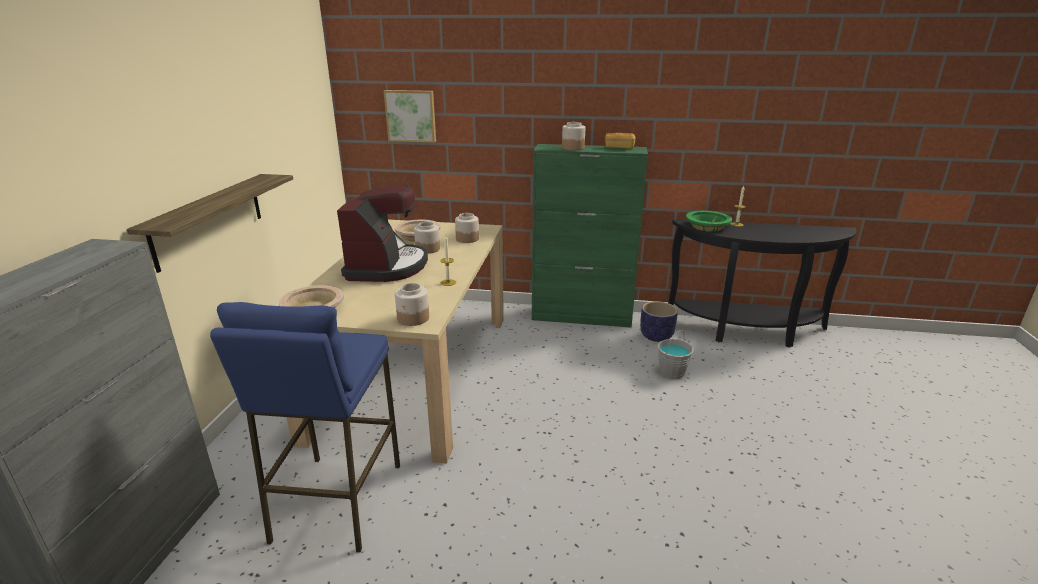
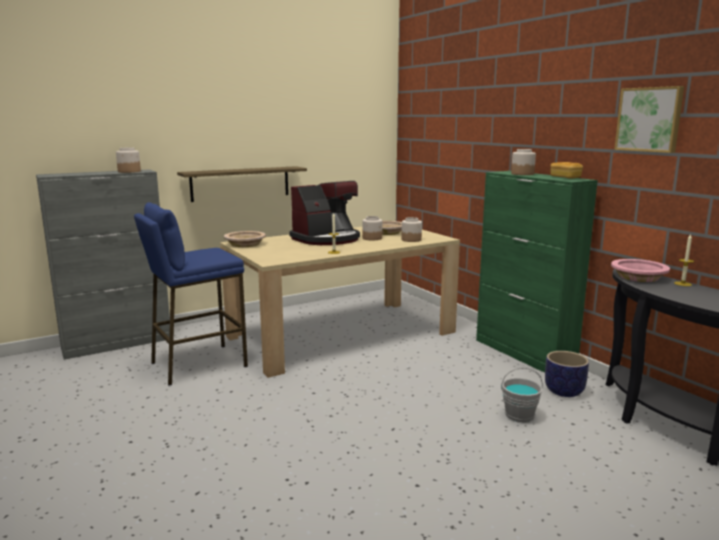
camera: 50 degrees right, 10 degrees down
(411, 116) = (434, 142): picture -> picture (649, 119)
(413, 318) = (271, 258): jar -> jar (129, 171)
(707, 226) = (638, 277): green bowl -> pink bowl

